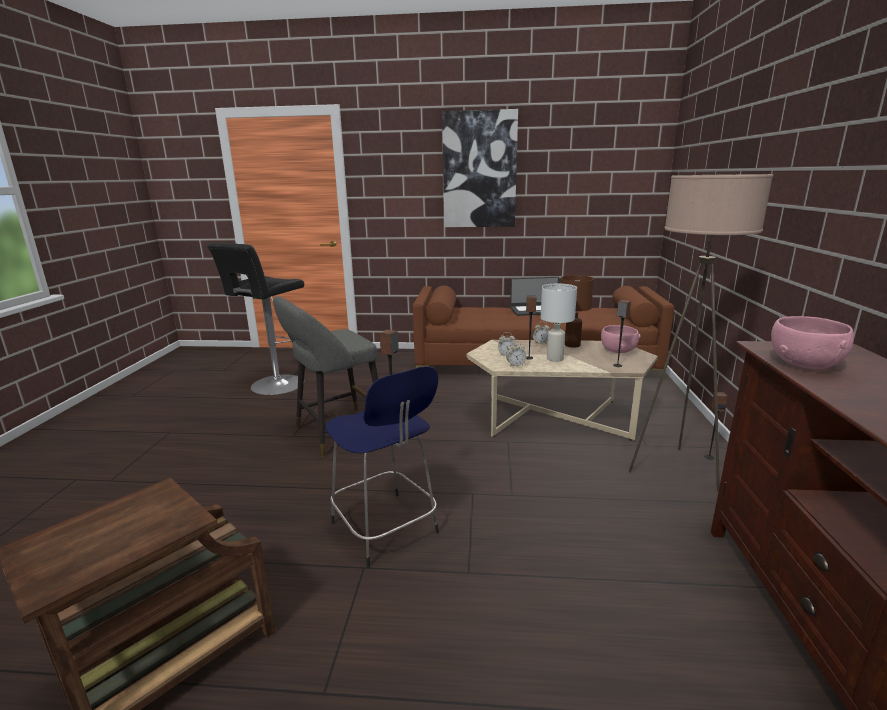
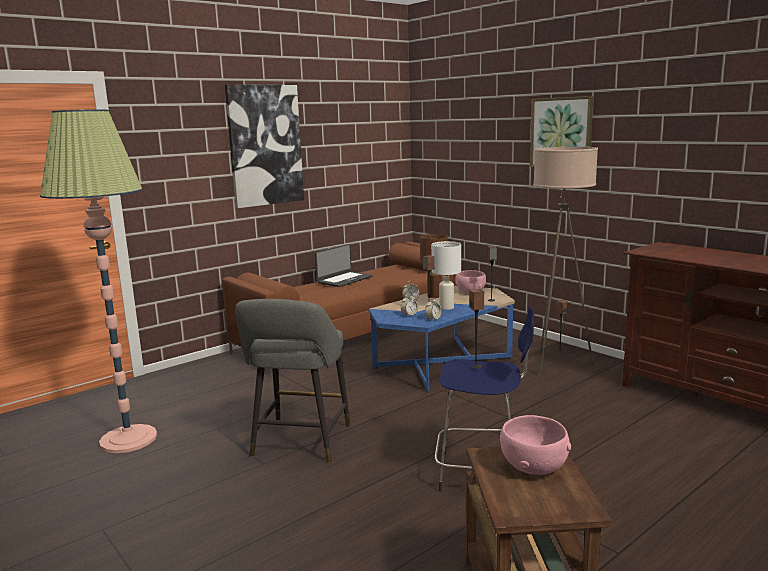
camera: 45 degrees left, 5 degrees down
(275, 386) = (128, 439): black stool -> floor lamp
(556, 417) = (442, 363): beige coffee table -> blue coffee table
(783, 155) = (561, 133): none -> picture
(804, 364) = (675, 254): pink bowl -> pink bowl (533, 467)

